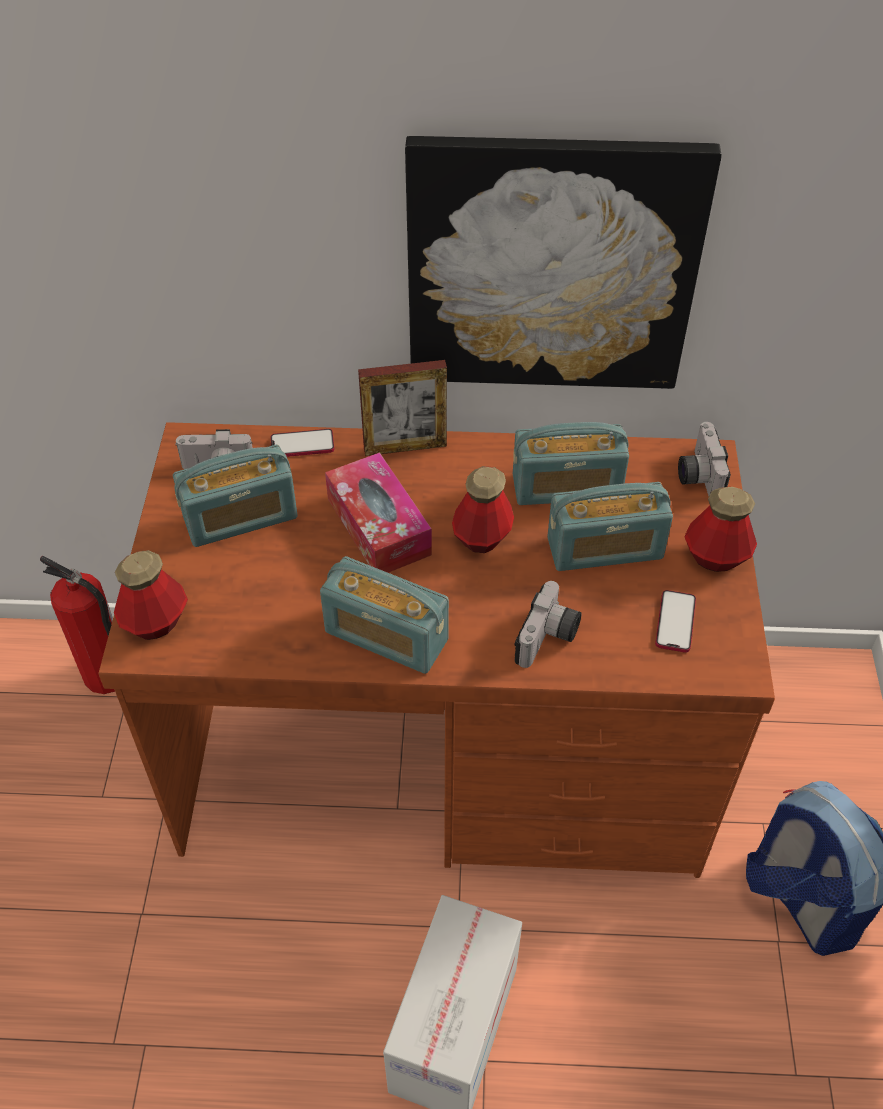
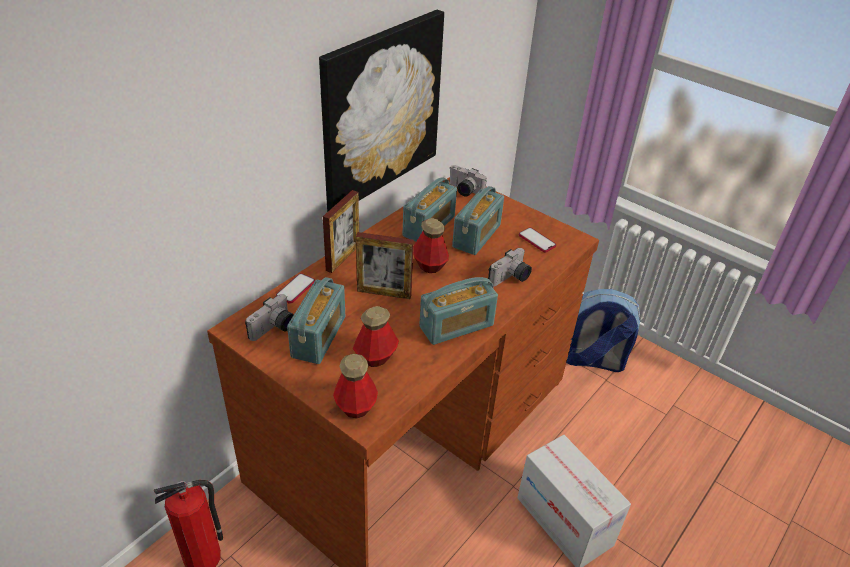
camera: 55 degrees left, 10 degrees down
(378, 526) = (384, 293): tissue box -> picture frame
(548, 639) = (510, 279): camera -> camera turned 75 degrees clockwise
(715, 557) = (514, 212): bottle -> bottle (375, 357)

